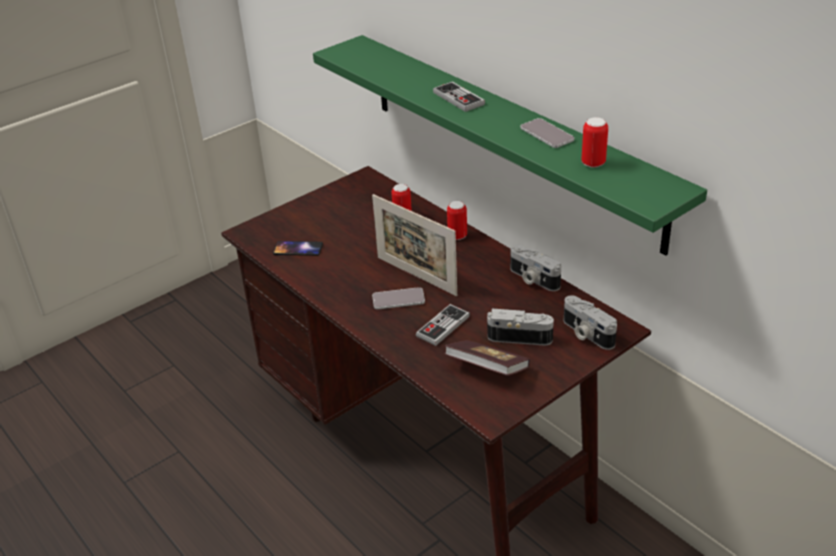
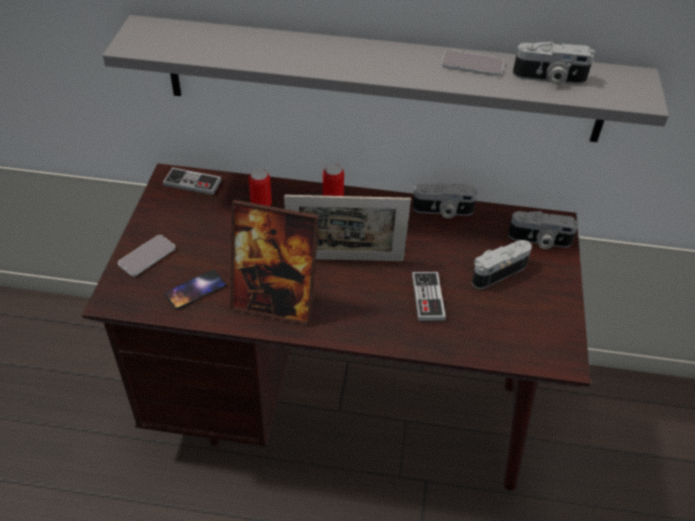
camera: 45 degrees left, 10 degrees up
(336, 279) = (275, 303): none -> picture frame
(398, 299) = (358, 292): phone -> phone (147, 256)
(458, 98) = (340, 55): game controller -> game controller (192, 183)
(487, 369) = (510, 318): book -> none
(508, 137) = (383, 80): green shelf -> grey shelf
(593, 163) = (549, 79): can -> camera

